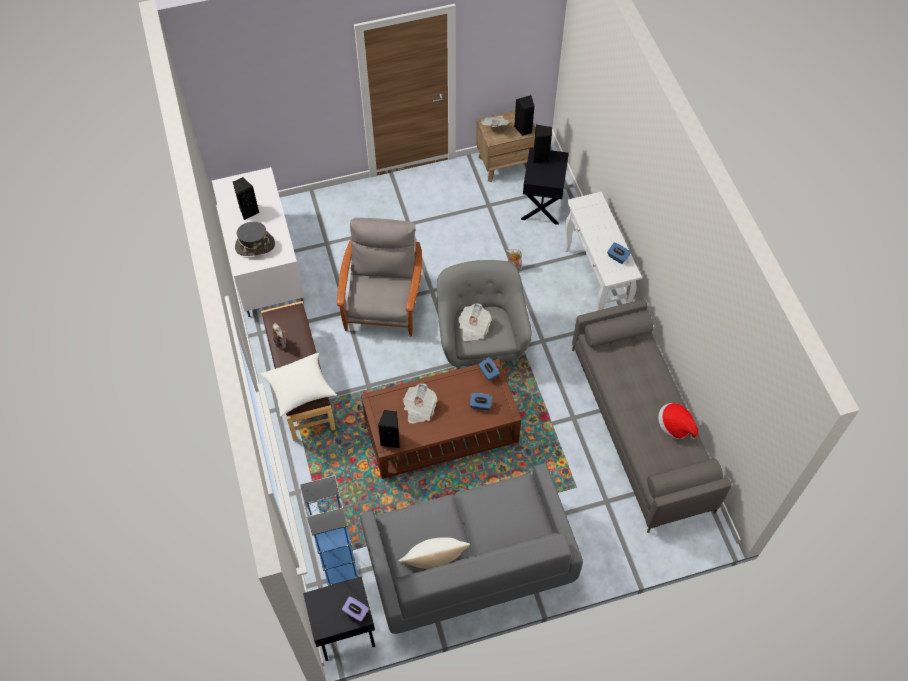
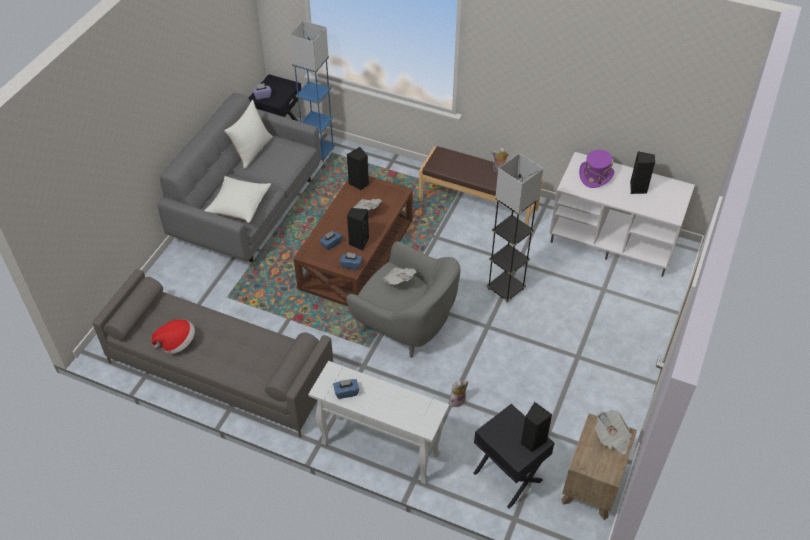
camera: 130 degrees right, 10 degrees down
(255, 245) = (595, 175): grey hat -> purple hat
(300, 390) = (448, 159): white pillow -> white pillow (239, 206)
(383, 302) = (505, 289): grey armchair -> grey floor lamp
(524, 129) = (587, 461): black speaker -> black speaker (358, 242)

